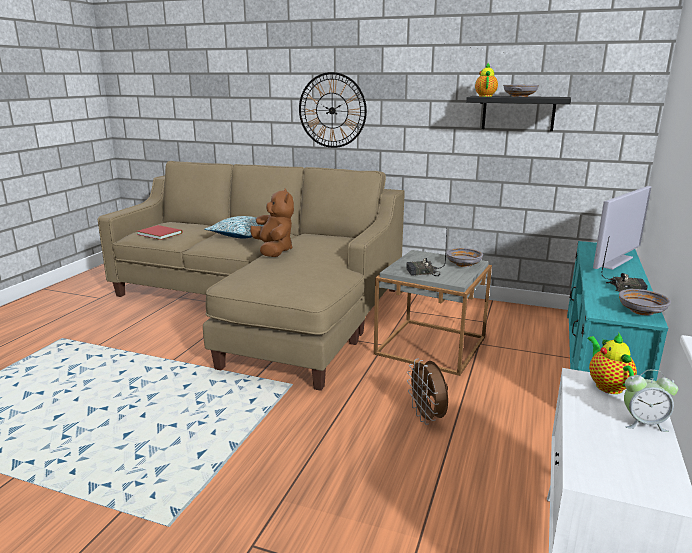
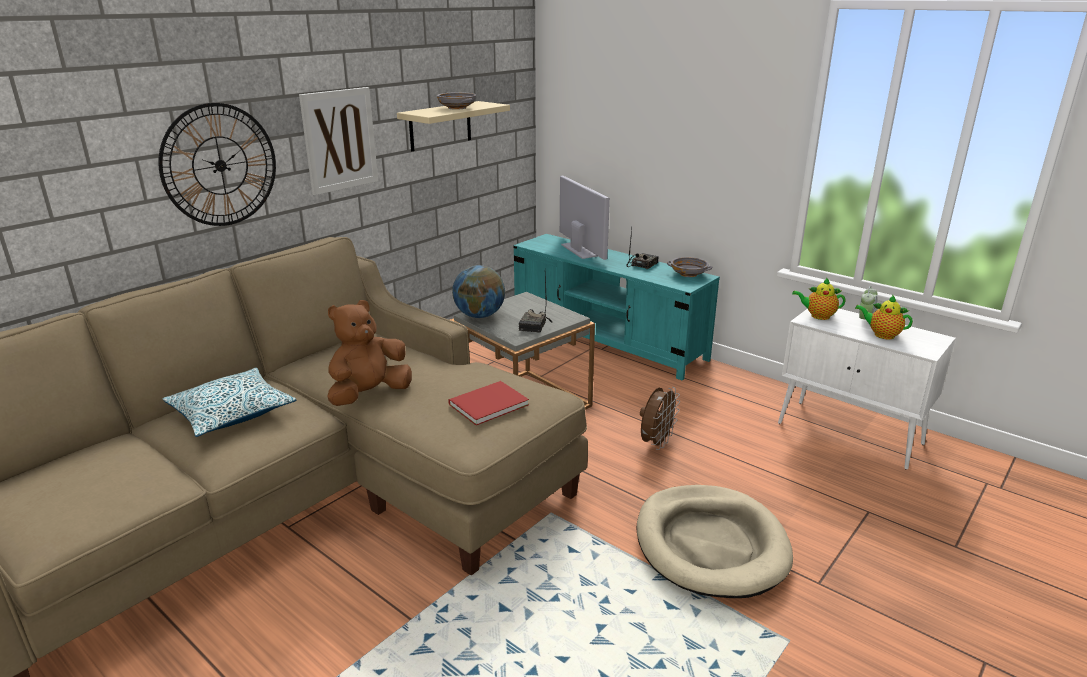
camera: 70 degrees left, 5 degrees up
(159, 233) = (94, 500): red book -> red book (486, 404)
(274, 251) = (369, 395): brown plush toy -> brown plush toy turned 45 degrees counterclockwise
(285, 467) = (710, 544): none -> beige dog bed
(417, 109) = (340, 140): none -> picture
(419, 255) = (479, 315): none -> globe
(427, 417) = (656, 443): brown fan -> brown fan turned 60 degrees counterclockwise
(464, 264) = (527, 303): grey bowl -> none
(485, 96) = (430, 112): teapot -> teapot (881, 335)
(518, 113) = (440, 126): black shelf -> beige shelf

